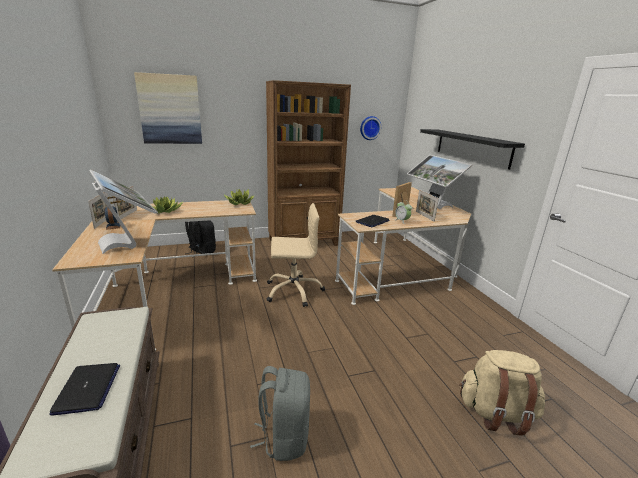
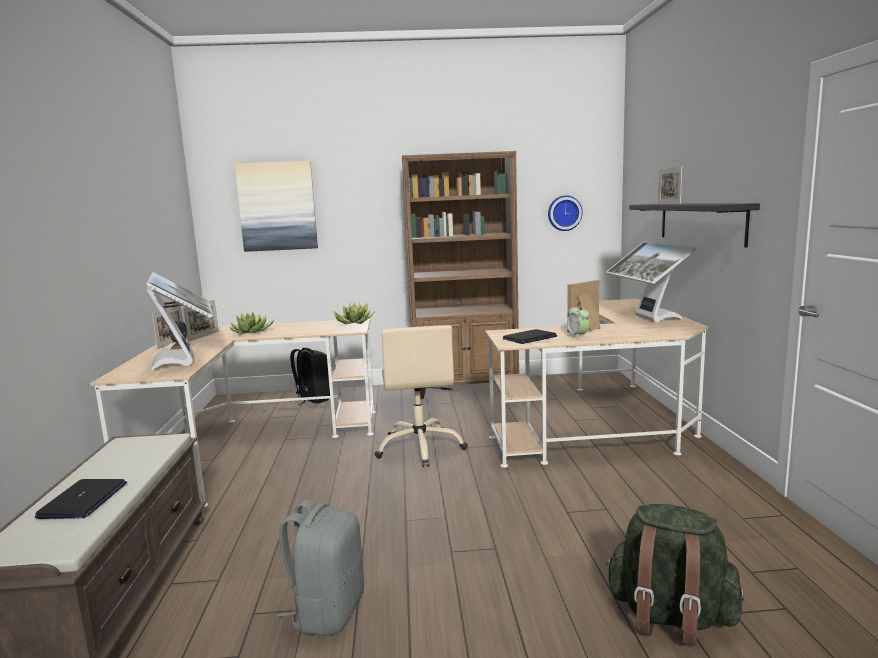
camera: 15 degrees right, 10 degrees down
(293, 291) = (420, 447): beige office chair -> beige office chair turned 75 degrees clockwise
(424, 216) = (621, 331): picture frame -> picture frame (668, 204)
(496, 413) = (670, 617): beige backpack -> green backpack

